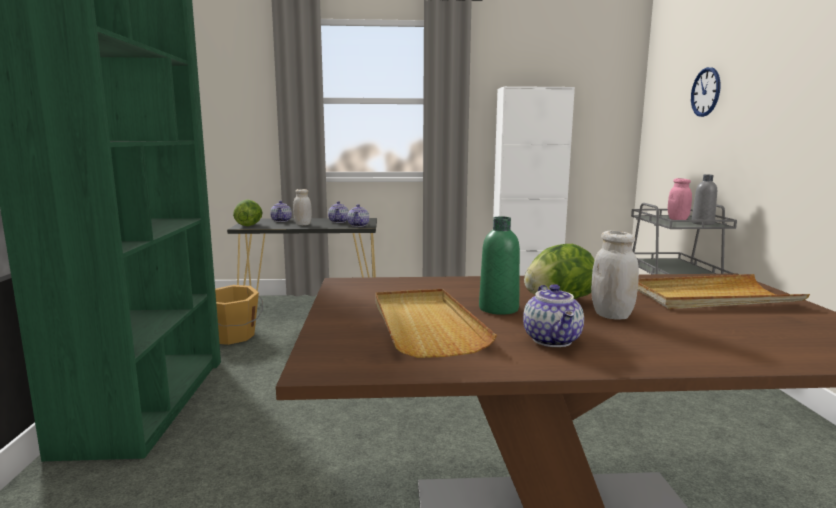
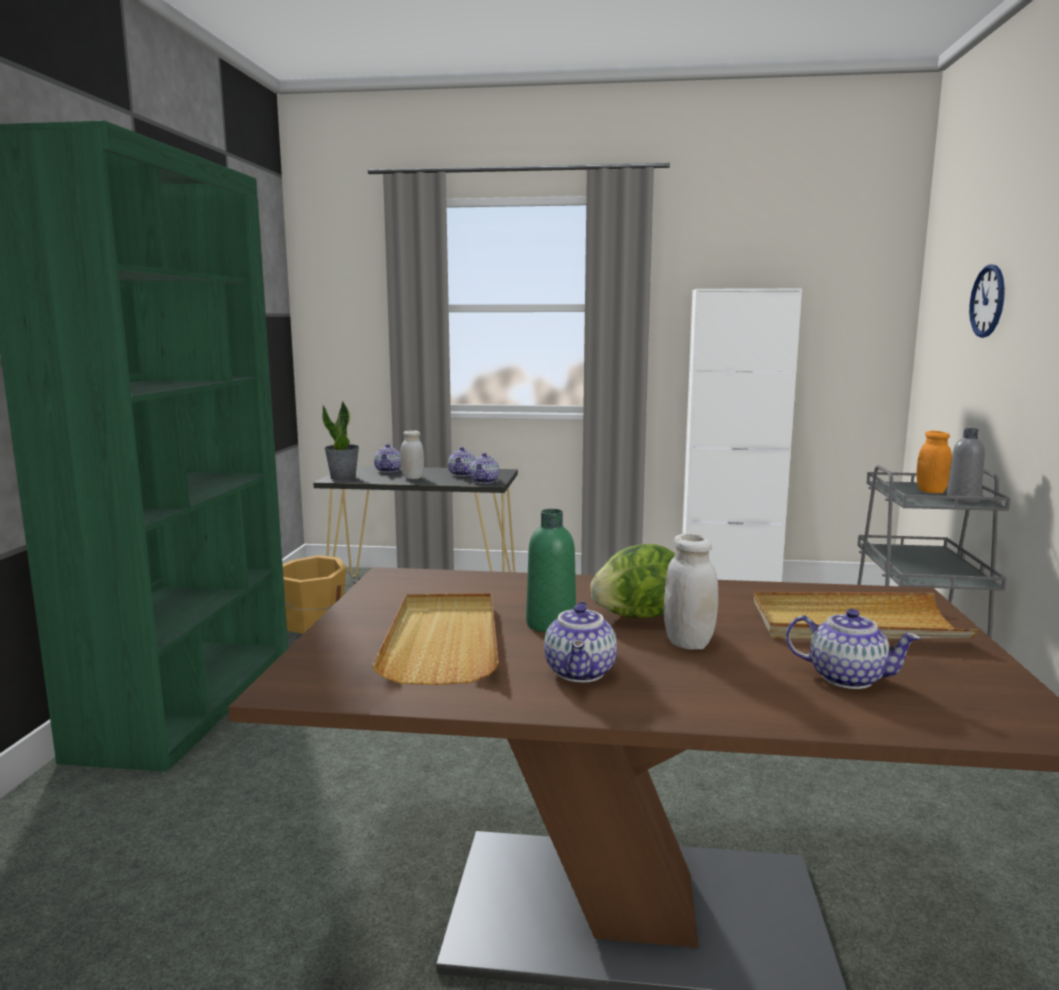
camera: 10 degrees right, 0 degrees up
(249, 225) = (343, 477): lettuce -> potted plant
(677, 219) = (931, 491): pink jar -> orange jar
(745, 331) = (846, 677): none -> teapot

